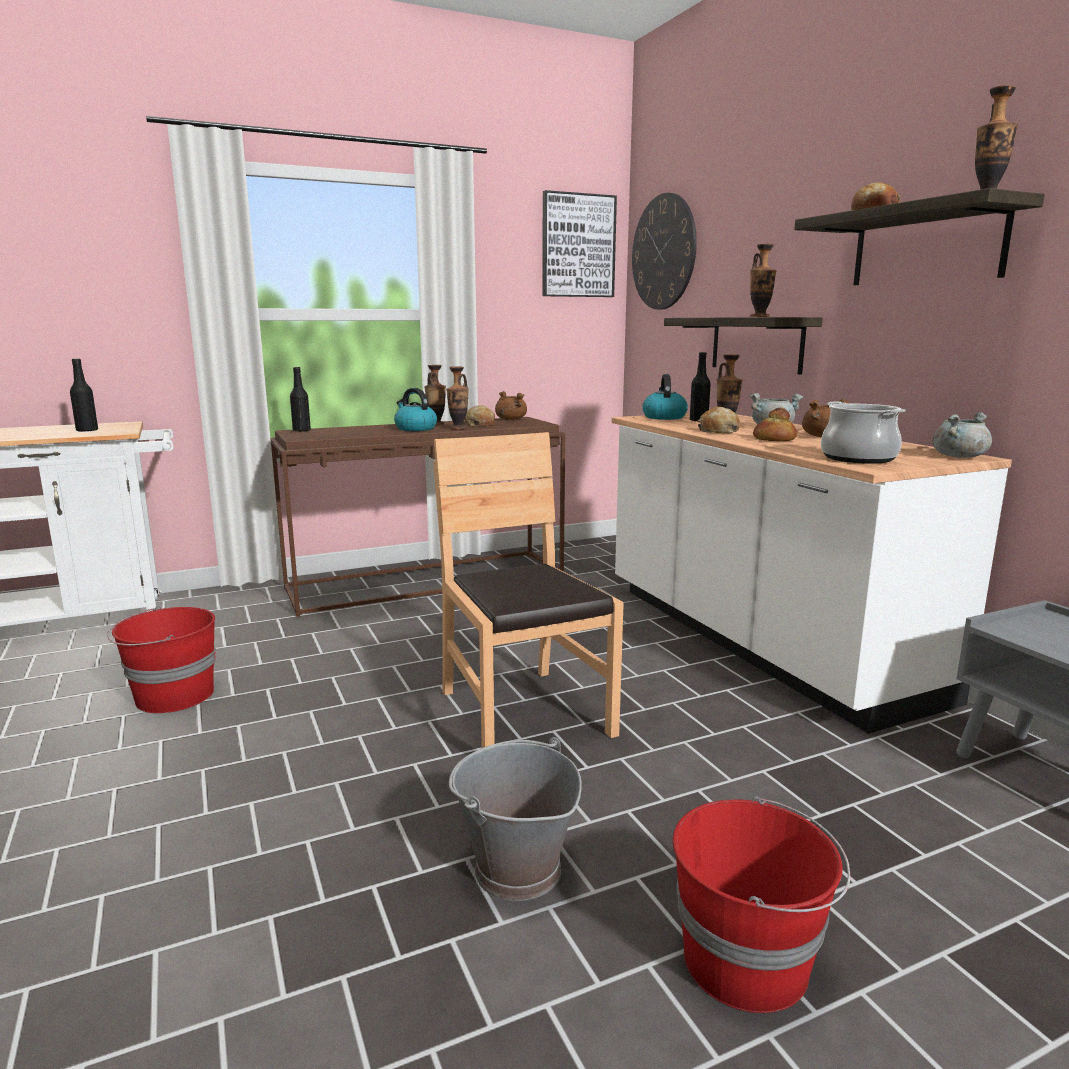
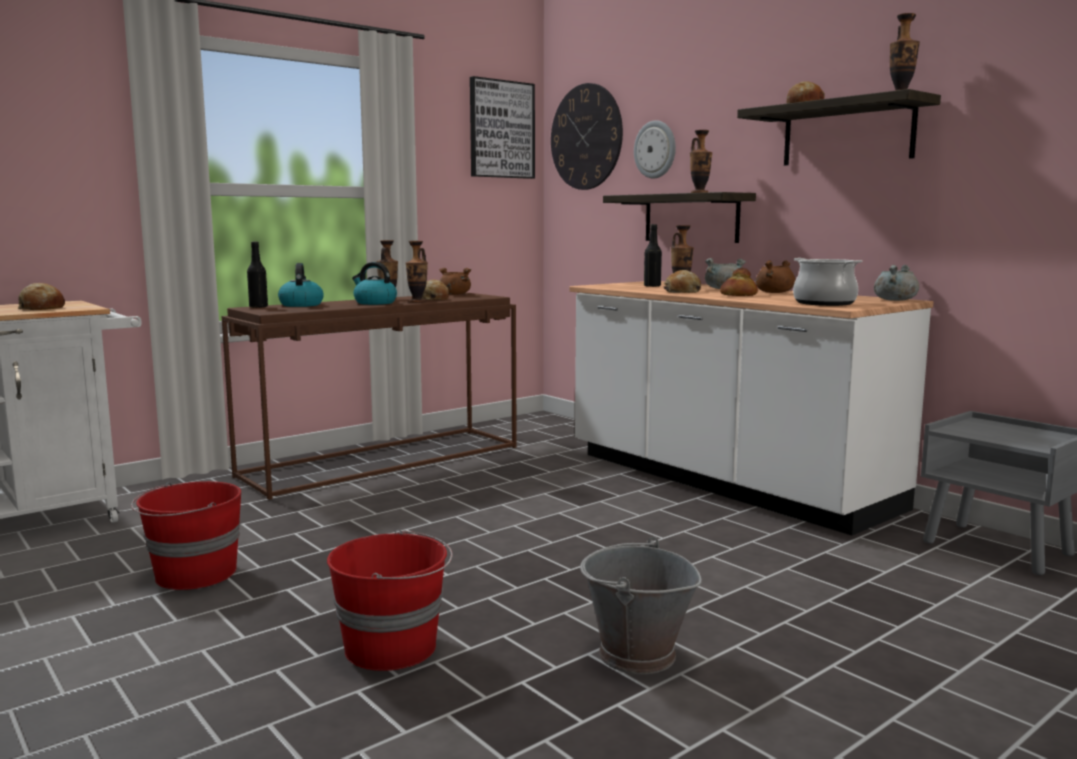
camera: 15 degrees left, 5 degrees down
(87, 430) = (41, 308): black bottle -> bread
(523, 714) = (559, 552): brown chair -> none
(664, 417) = (617, 285): kettle -> kettle (301, 305)
(726, 266) = (655, 149): none -> wall clock
(748, 961) = (852, 681): red bucket -> red bucket (393, 647)

